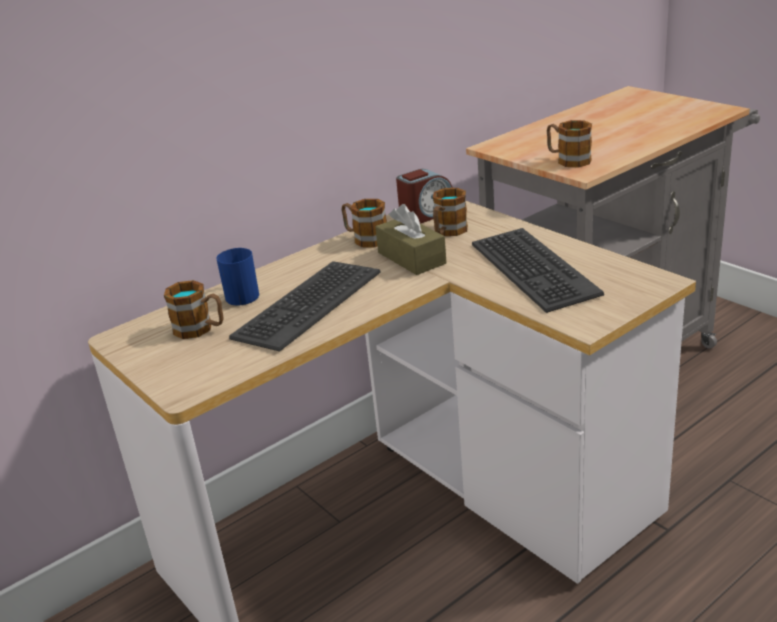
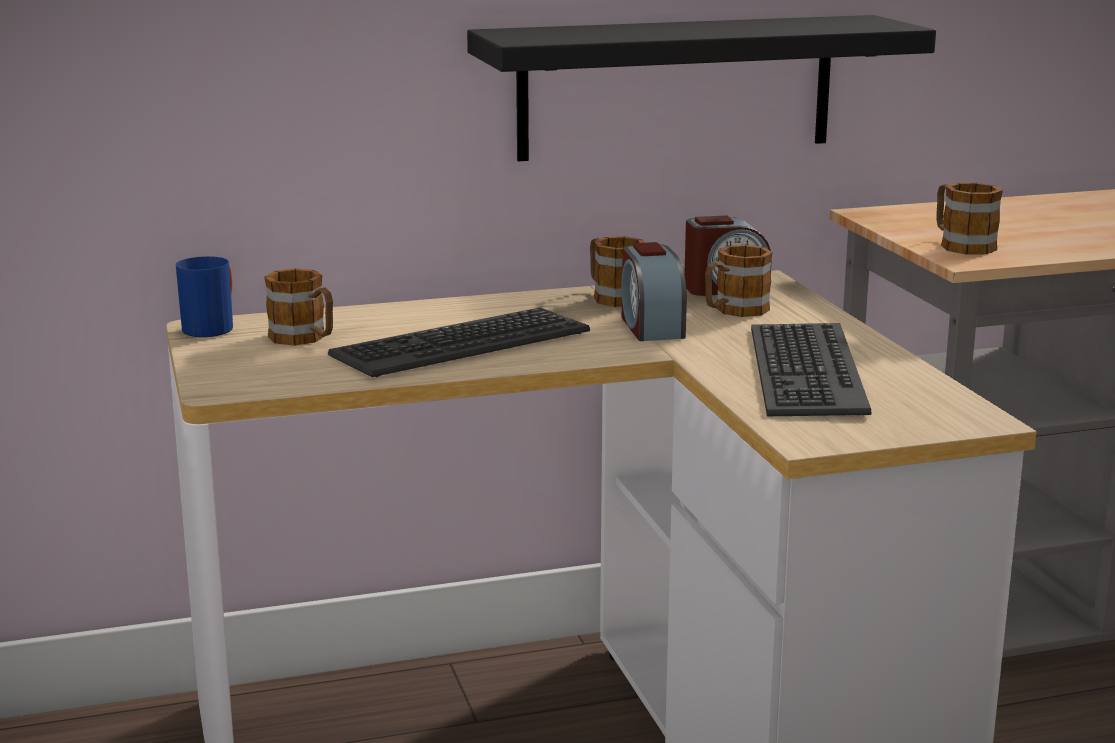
camera: 20 degrees right, 10 degrees down
(243, 294) = (393, 318): blue mug -> blue mug (213, 327)
(370, 92) = (676, 87): none -> black shelf
(411, 258) = (651, 327): brown tissue box -> alarm clock

